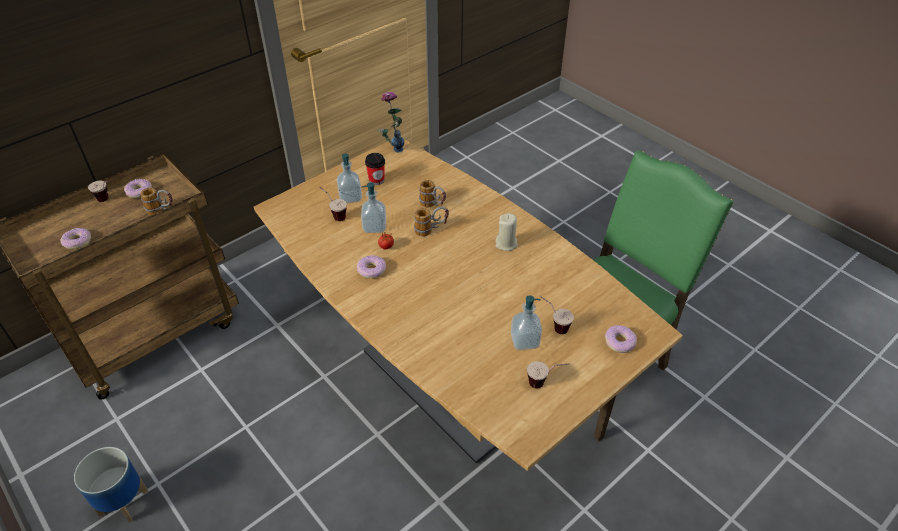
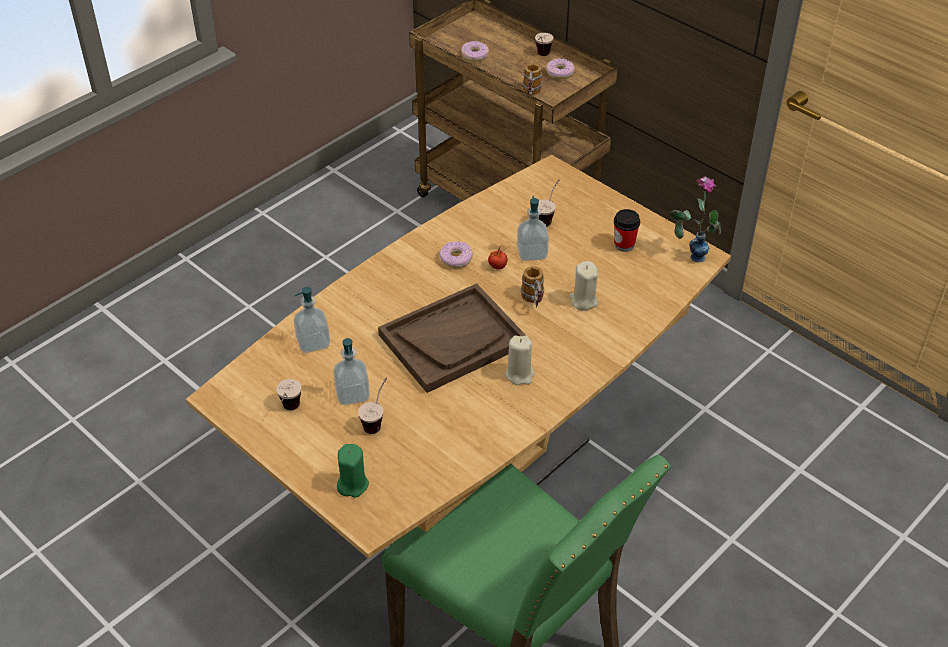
camera: 85 degrees right, 0 degrees up
(124, 503) = (305, 240): planter -> none
(350, 197) = (583, 226): soap dispenser -> soap dispenser (313, 342)
(433, 205) = (583, 301): mug -> beige candle
(467, 277) = (453, 340): none -> brown tray
(619, 342) = (352, 484): donut -> green candle

